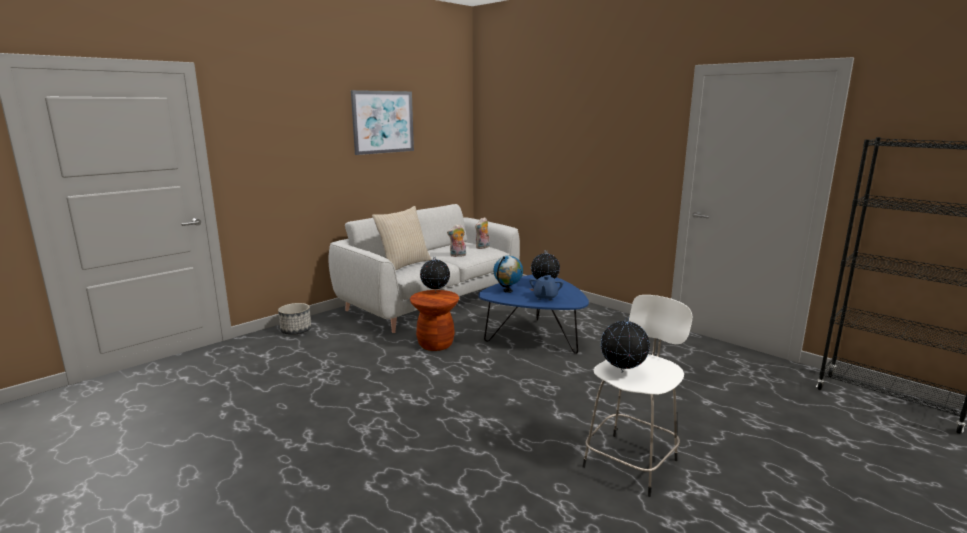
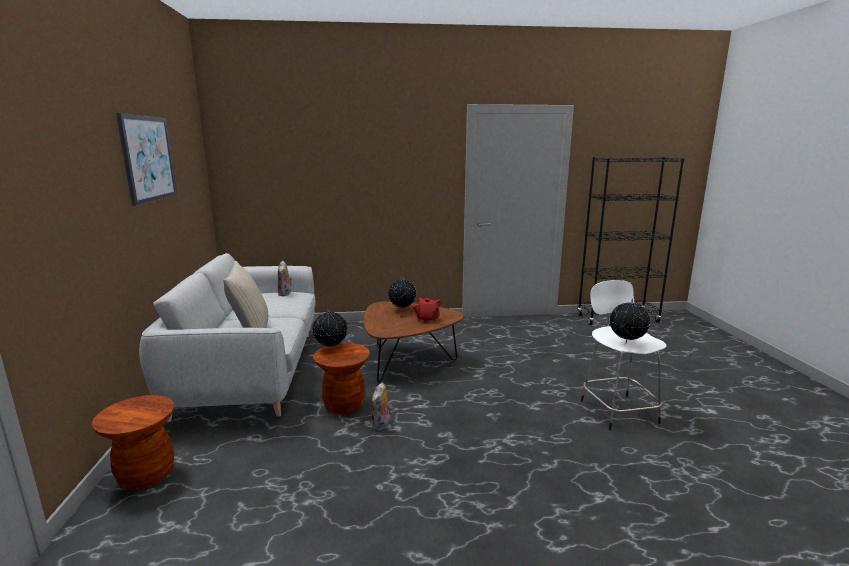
camera: 50 degrees left, 0 degrees up
(296, 330) = (146, 475): planter -> brown stool
(457, 255) = (281, 308): plush toy -> plush toy (382, 425)
(508, 291) = (389, 324): globe -> none
(534, 338) = (407, 362): blue coffee table -> brown coffee table
(545, 297) = (427, 319): blue teapot -> red teapot

